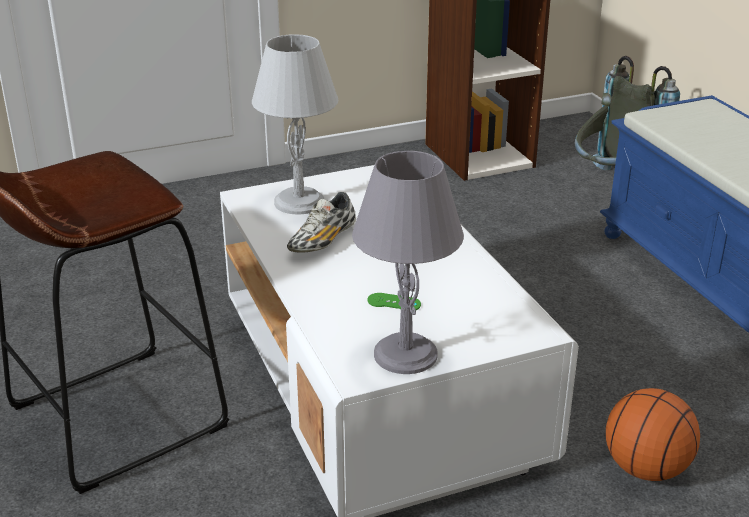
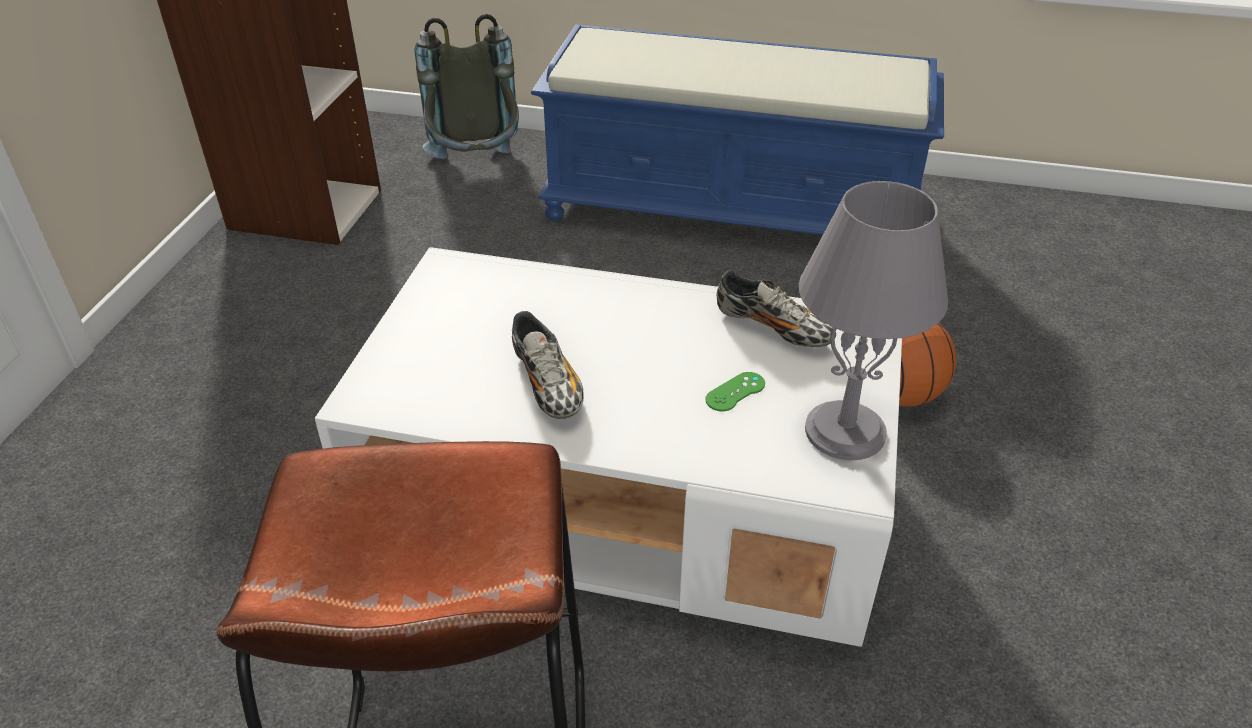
camera: 55 degrees left, 10 degrees up
(299, 202) = (433, 362): grey table lamp -> none
(478, 295) = (773, 328): none -> shoe

